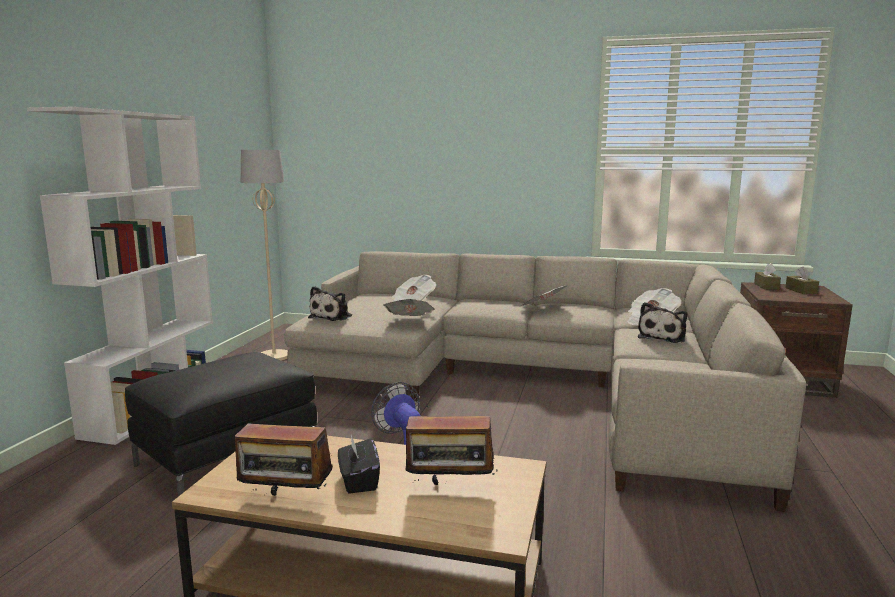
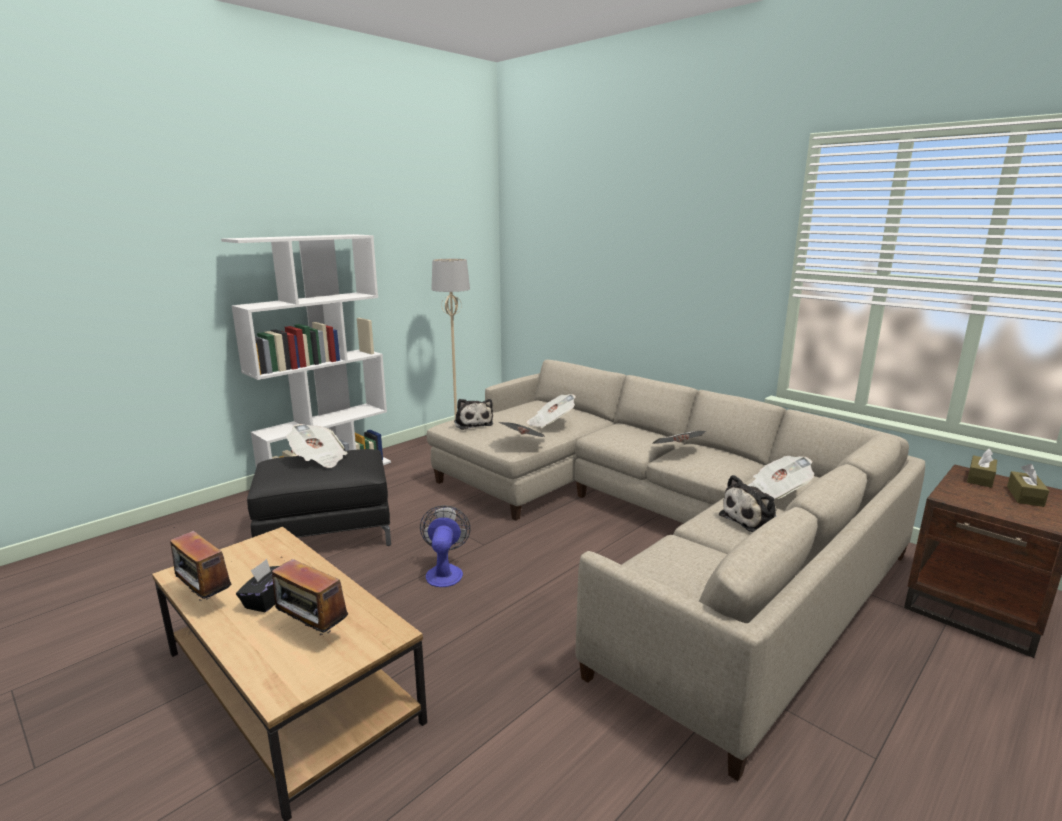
camera: 30 degrees right, 5 degrees up
(218, 366) = (319, 459): none -> newspaper
(332, 317) = (473, 423): plush toy -> plush toy turned 75 degrees counterclockwise

